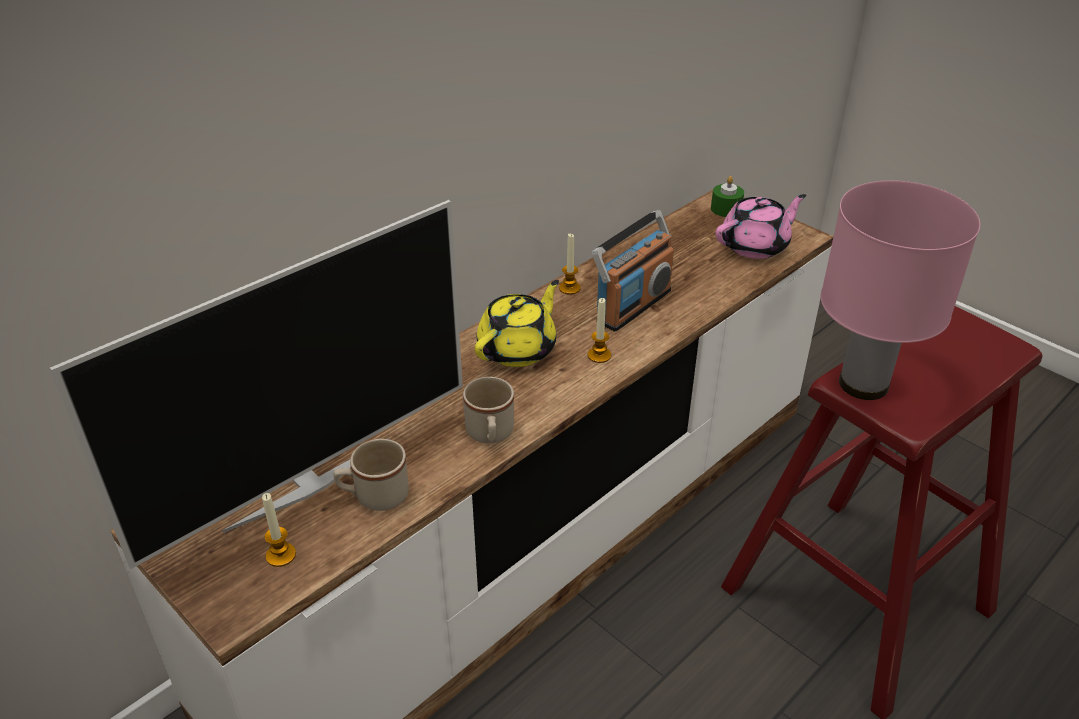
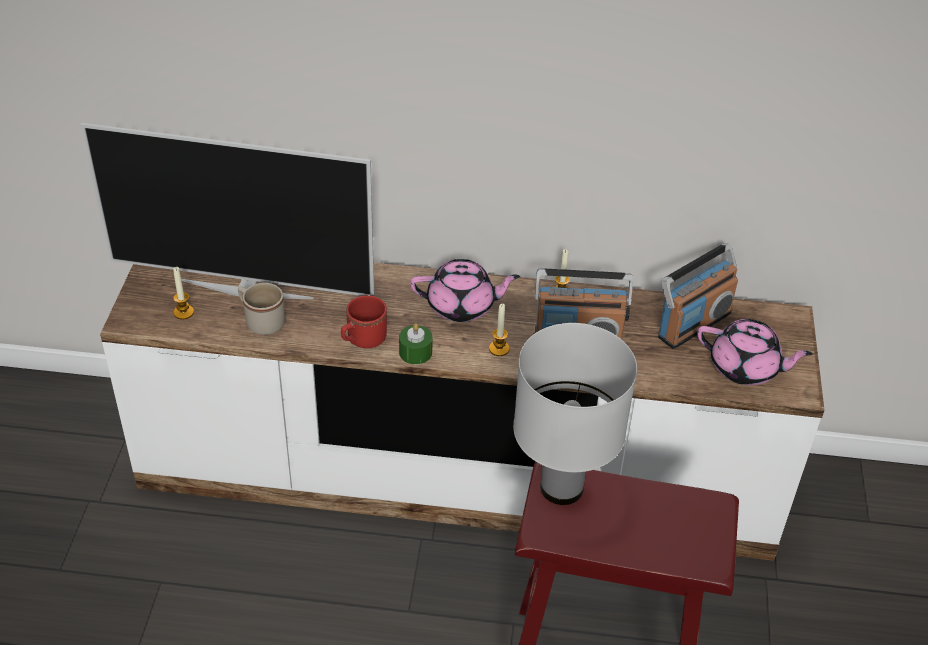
camera: 50 degrees right, 5 degrees up
(490, 435) = (362, 340): beige mug -> red mug
(518, 349) = (462, 306): yellow teapot -> pink teapot
(681, 244) = (693, 324): none -> radio
(726, 209) = (780, 326): green candle -> green candle (415, 352)
(864, 385) = (561, 488): pink table lamp -> white table lamp

